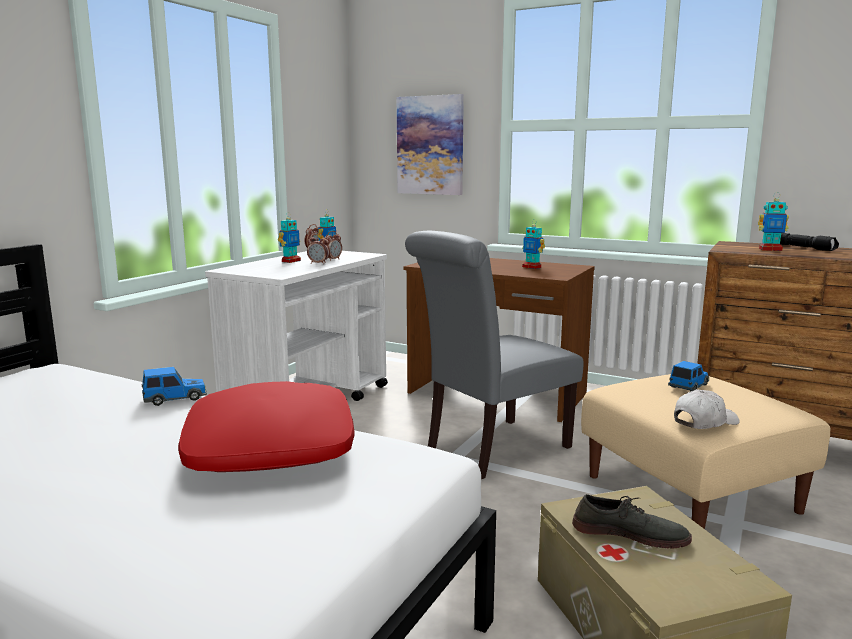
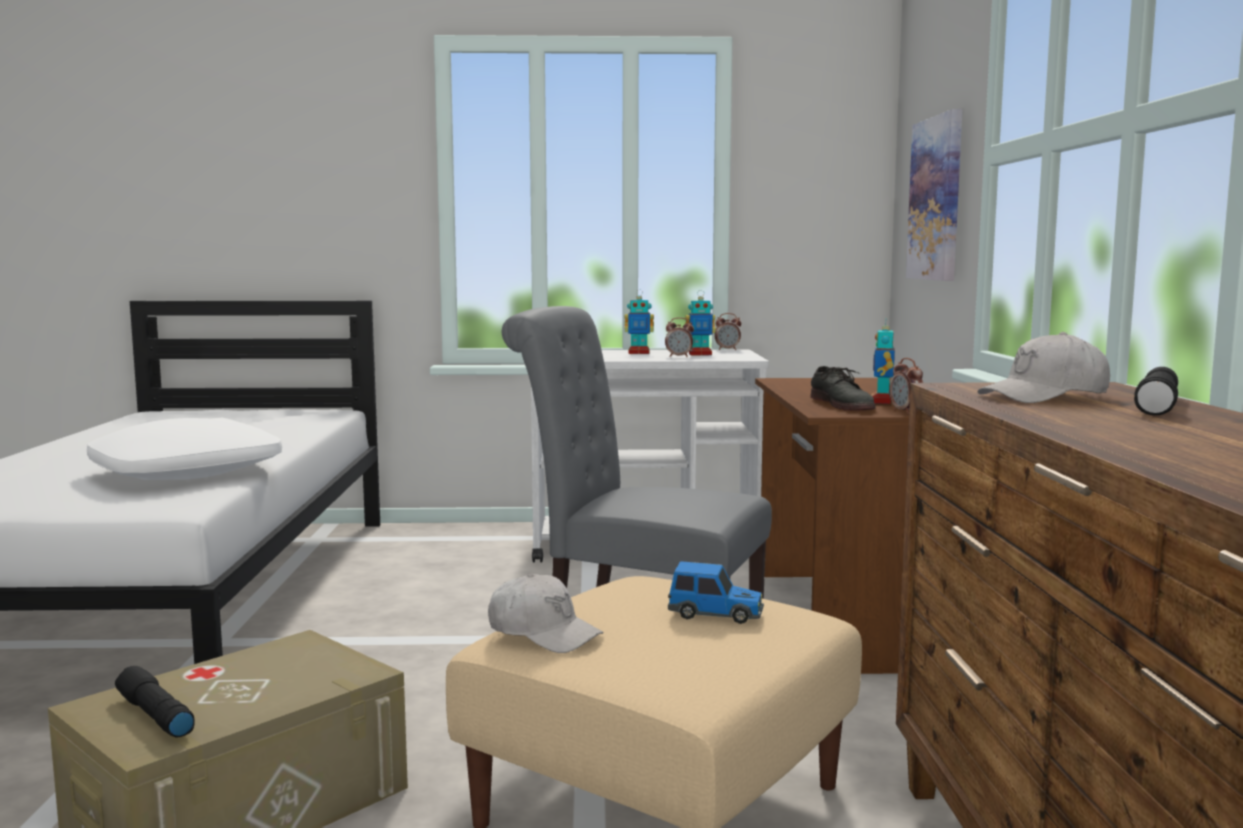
camera: 60 degrees right, 5 degrees down
(175, 398) = (286, 439): toy car -> none
(272, 448) = (186, 473): red pillow -> white pillow
(318, 263) = (643, 357): alarm clock -> alarm clock (906, 412)
(630, 533) = (253, 675): grey shoe -> grey shoe (843, 404)
(697, 577) = (154, 716): none -> black flashlight
(770, 249) = (1045, 396): toy robot -> white cap

